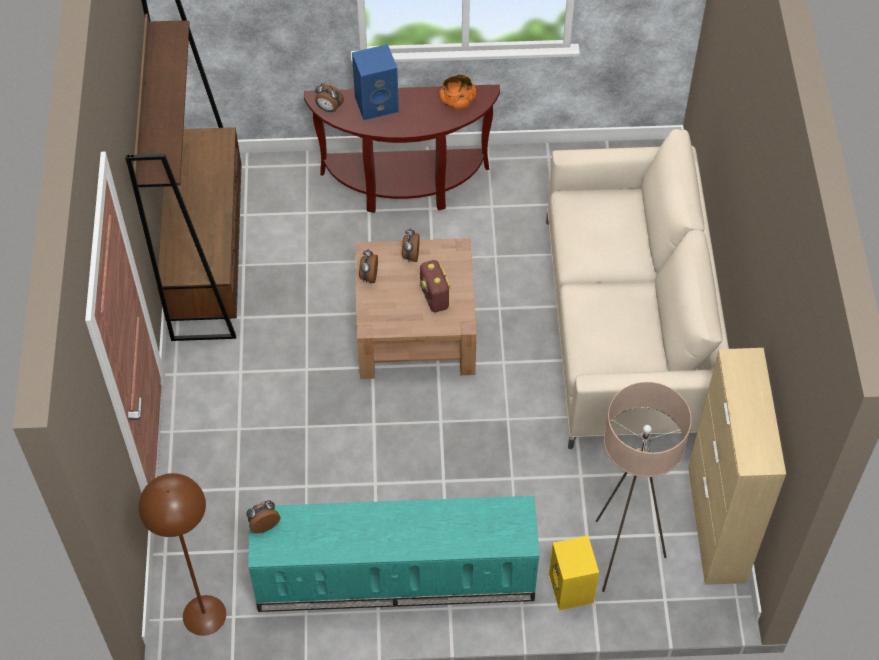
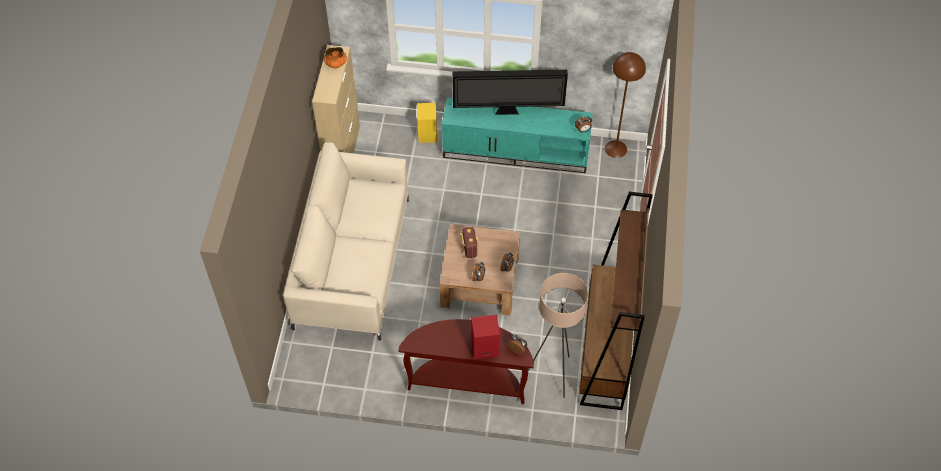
camera: 170 degrees left, 0 degrees up
(377, 103) = (484, 348): blue speaker -> red speaker
(413, 542) = (508, 111): none -> television
(457, 101) = (429, 341): orange bowl -> orange bowl (335, 63)
(621, 555) = (397, 145): beige floor lamp -> beige floor lamp (553, 375)

